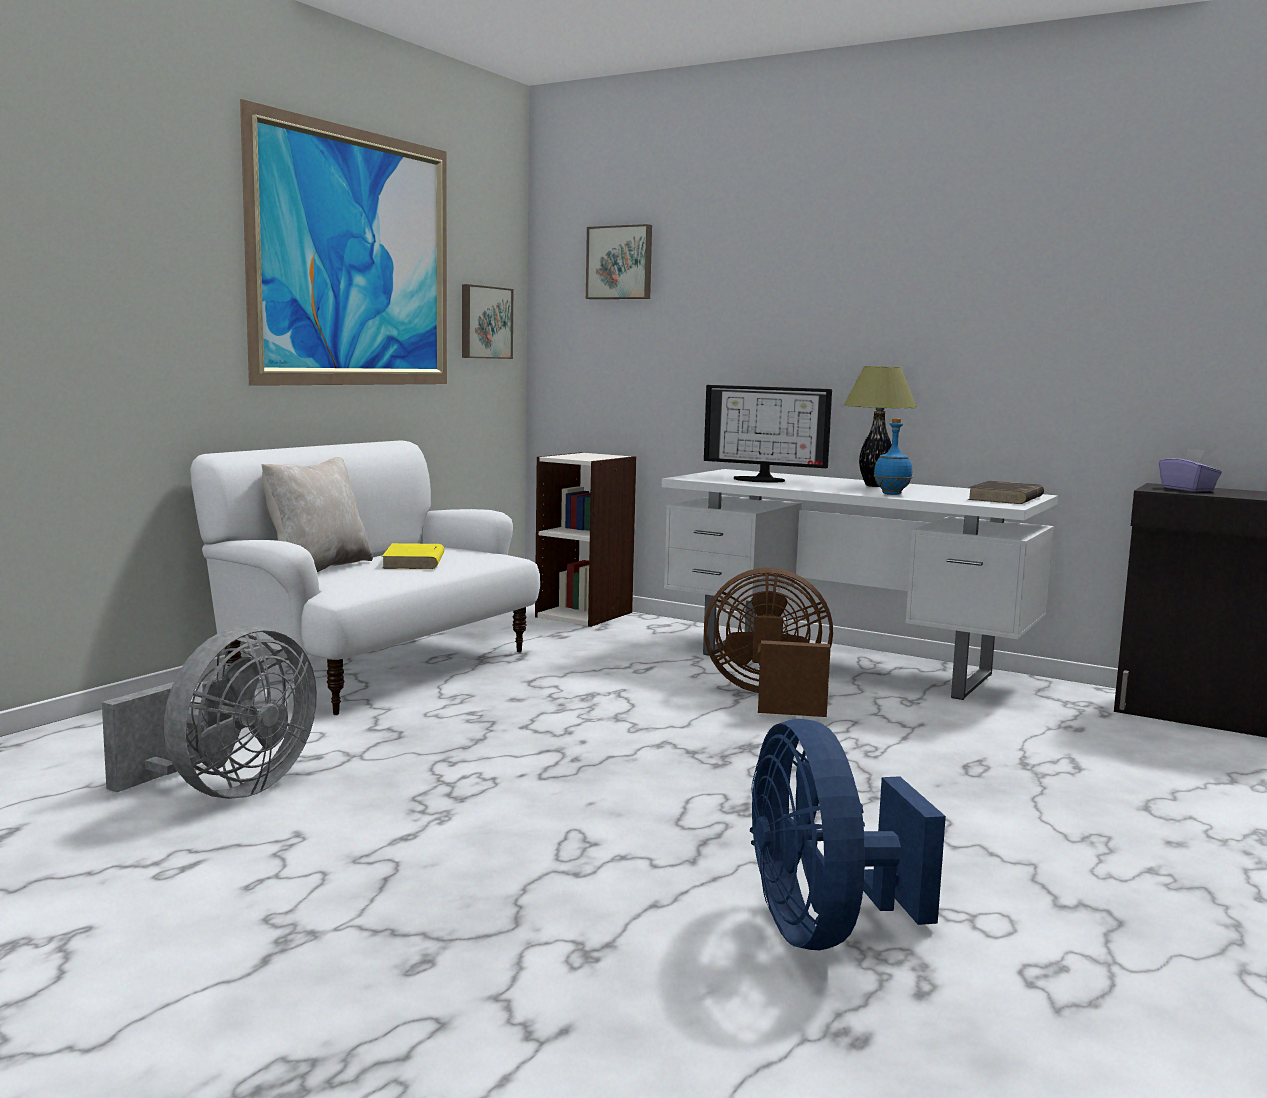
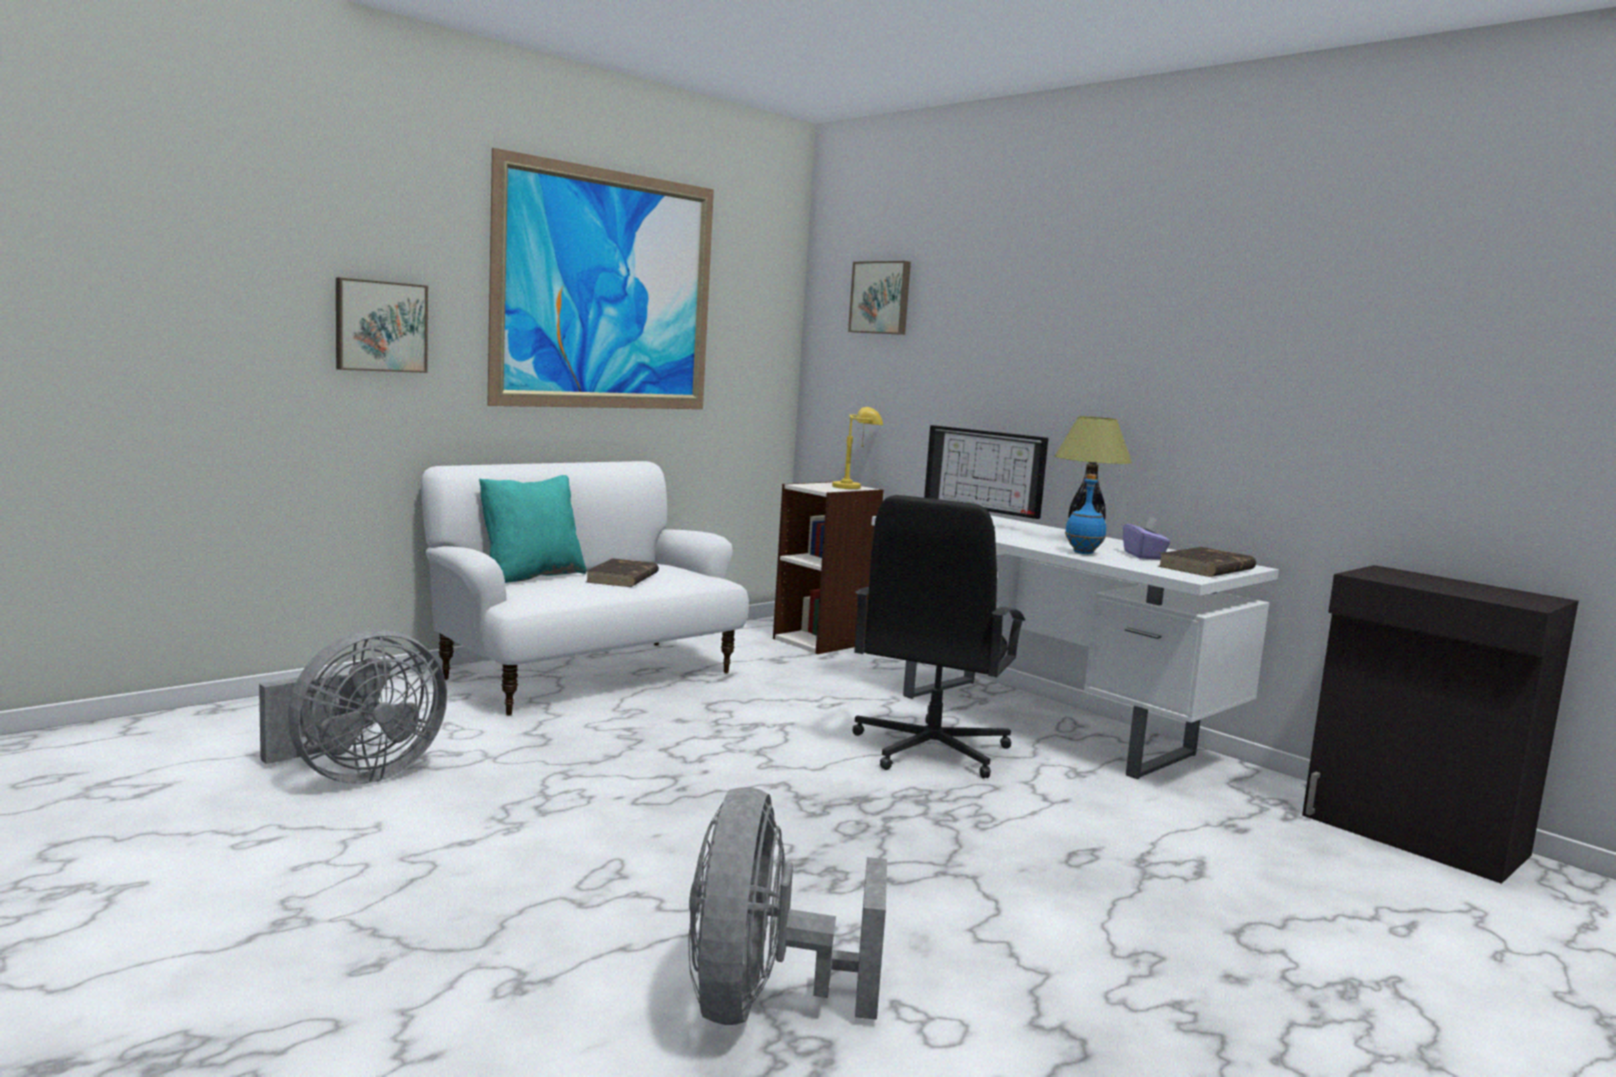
camera: 15 degrees right, 0 degrees up
(318, 567) = (531, 576): beige pillow -> turquoise pillow
(414, 562) = (622, 578): yellow book -> brown book
(484, 322) = (750, 351): picture -> picture (380, 326)
(610, 456) = (856, 487): none -> yellow table lamp
(769, 698) = (929, 750): brown fan -> black office chair
(824, 929) = (762, 1004): blue fan -> grey fan
(1187, 489) = (1405, 577): purple tissue box -> purple tissue box (1144, 556)

